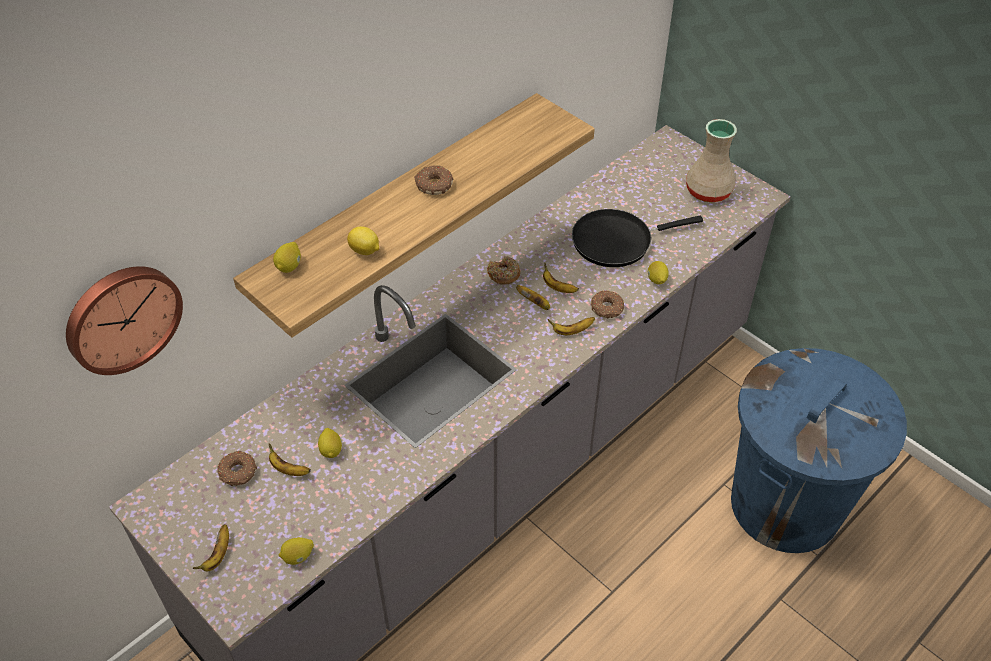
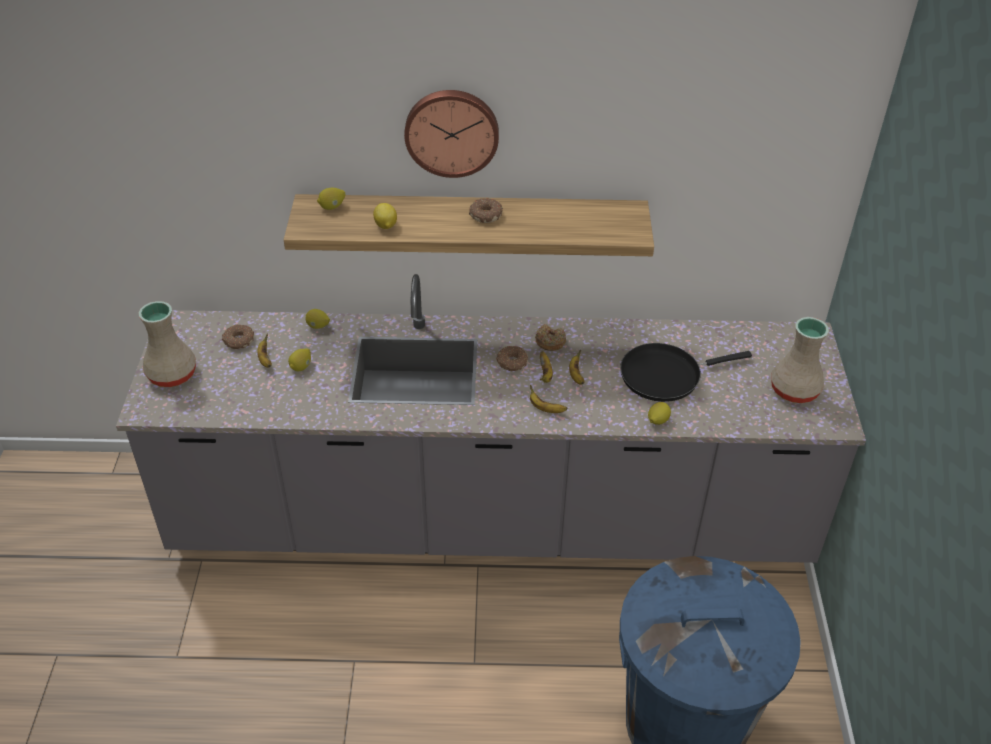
camera: 45 degrees right, 5 degrees down
(122, 317) = (196, 170): wall clock -> wall clock (452, 131)
(218, 555) = (172, 375): banana -> beige vase
(298, 557) = (207, 409): lemon -> lemon (318, 326)
(607, 309) = (591, 413): donut -> donut (512, 363)
(617, 241) = (665, 375): black frying pan -> black frying pan turned 45 degrees counterclockwise

